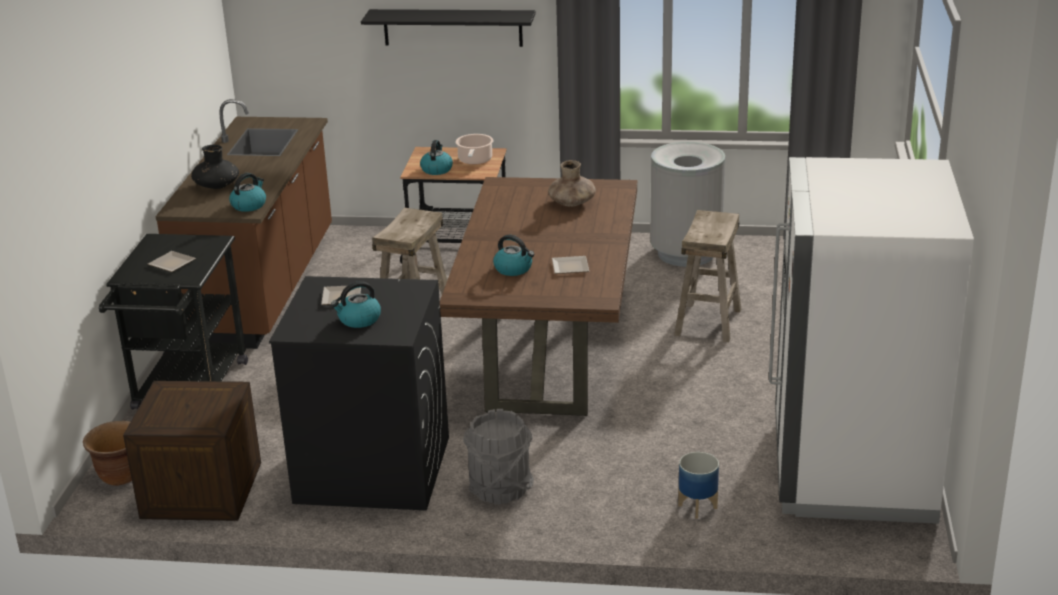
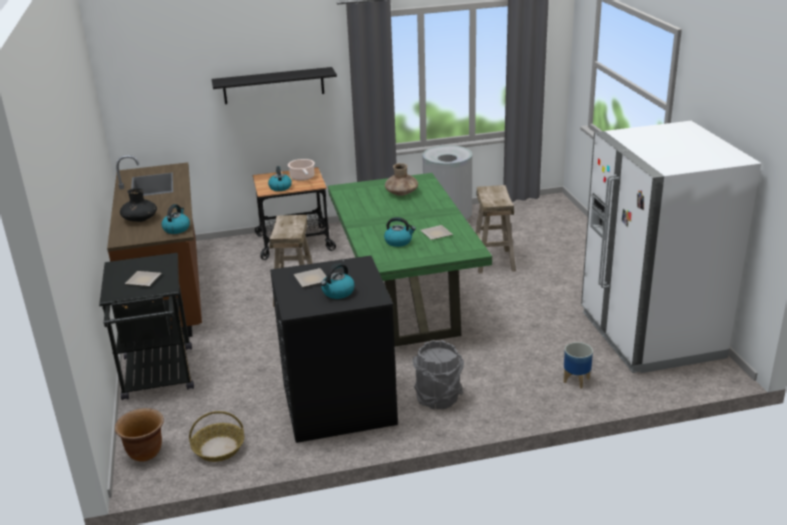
camera: 20 degrees left, 0 degrees up
(201, 490) = (218, 448): crate -> basket
(548, 352) = (404, 299): brown dining table -> green dining table

